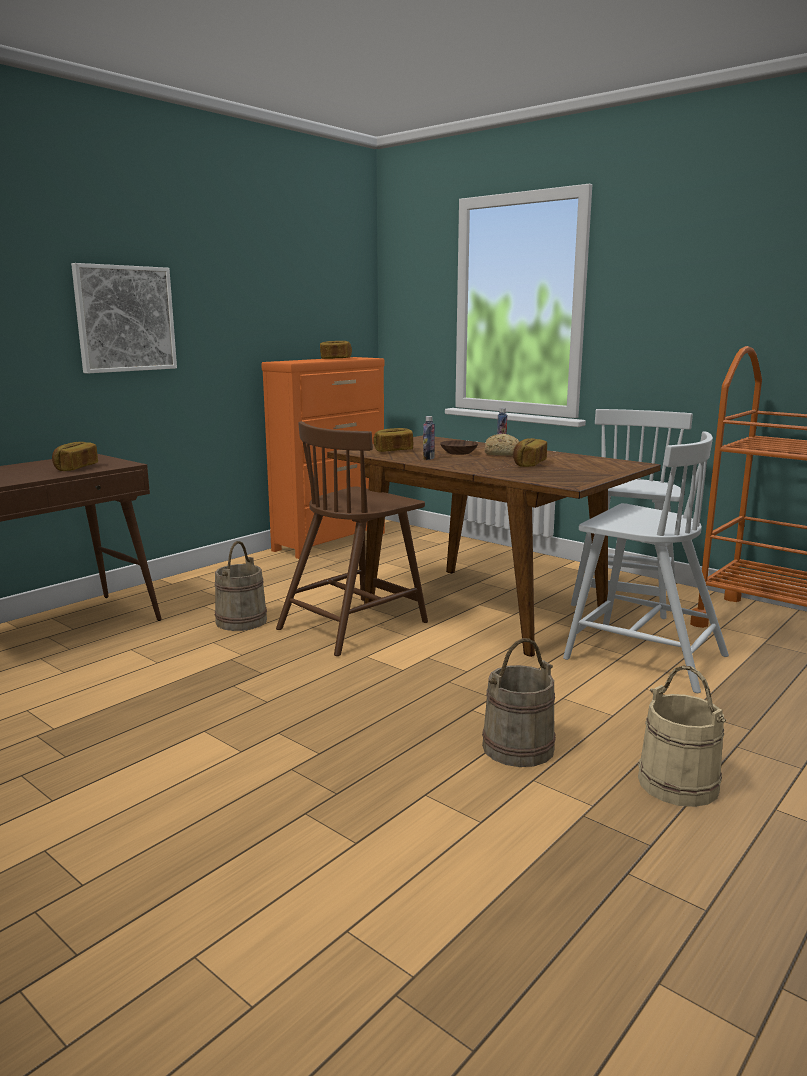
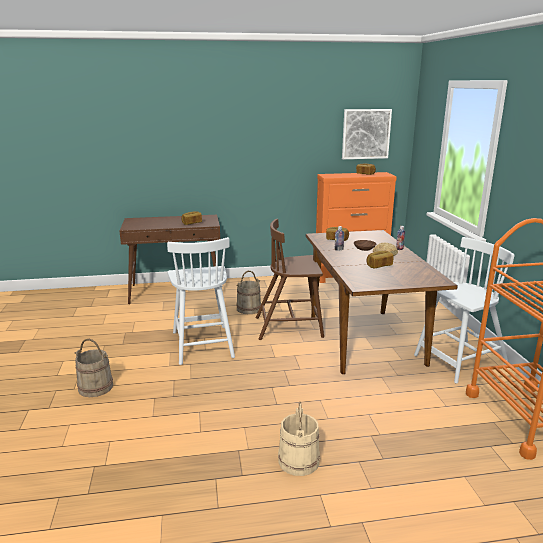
camera: 40 degrees right, 5 degrees up
(125, 319) = (240, 151): picture -> picture (366, 134)
(517, 747) = (262, 411): beige bucket -> beige bucket (96, 387)
(642, 656) = (400, 398): white chair -> white chair (202, 343)

